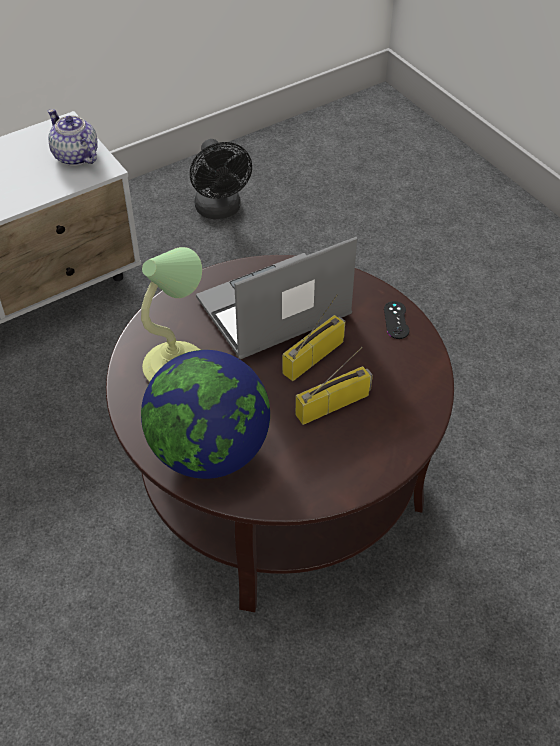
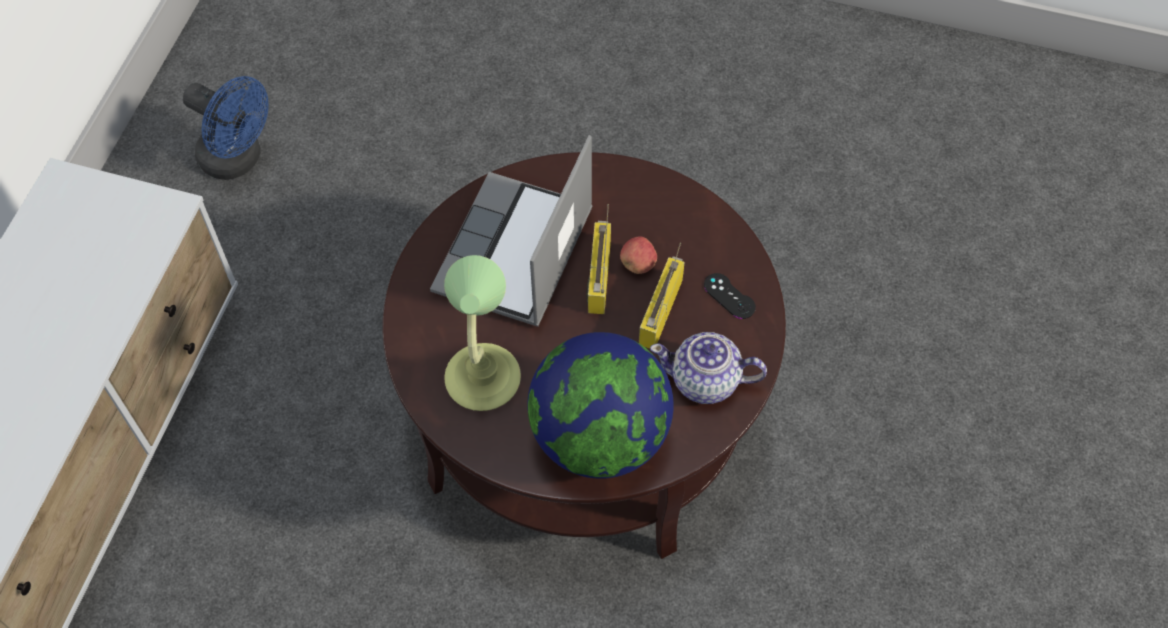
camera: 40 degrees left, 10 degrees up
(75, 156) = (120, 214): teapot -> teapot (706, 381)
(220, 210) = (238, 160): black fan -> blue fan
(348, 366) = (638, 264): none -> apple
(396, 320) = (636, 186): black game controller -> black game controller (729, 296)

